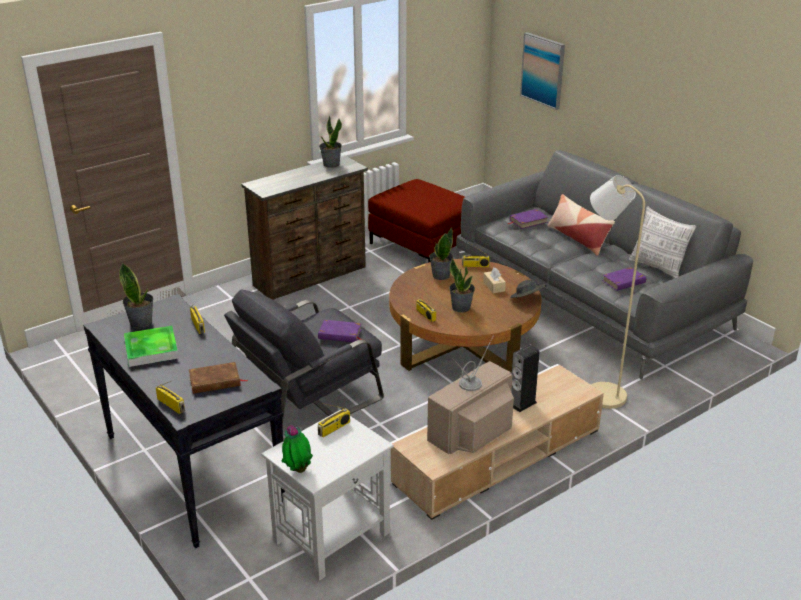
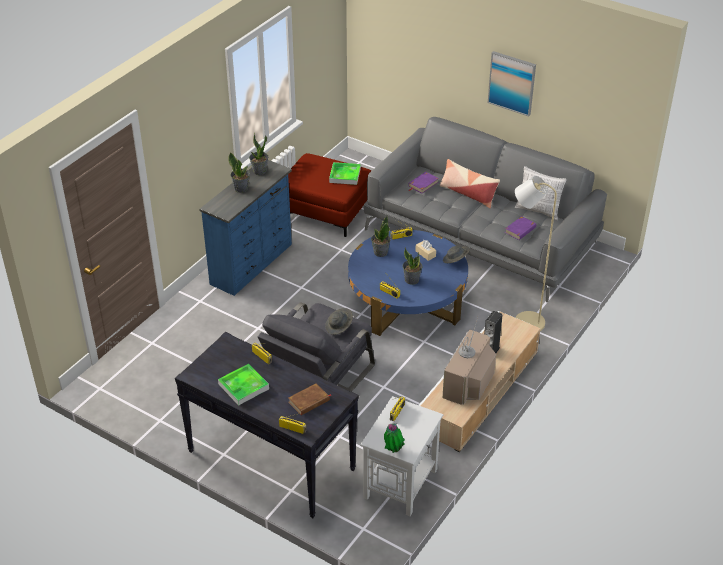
camera: 20 degrees left, 10 degrees up
(141, 323) = (218, 365): potted plant -> potted plant (241, 188)
(311, 276) = (253, 264): brown dresser -> blue dresser
(340, 334) = (339, 327): purple book -> grey hat
(445, 202) = (345, 175): none -> tray
(463, 343) = (407, 300): brown coffee table -> blue coffee table
(543, 70) = (404, 49): picture -> picture (512, 83)

